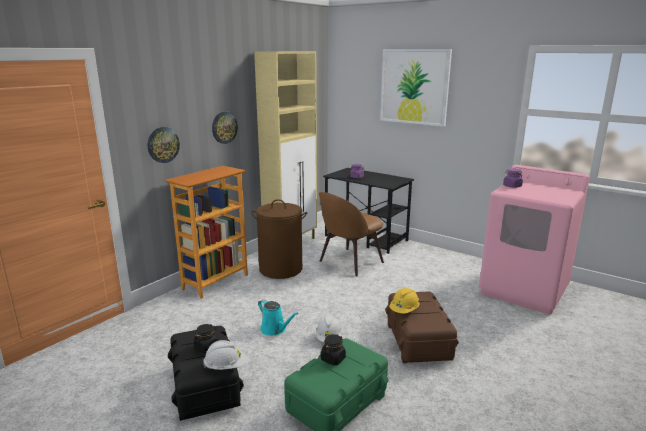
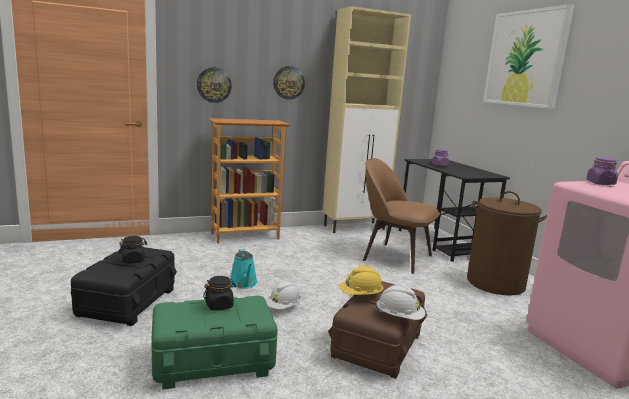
camera: 30 degrees right, 5 degrees down
(225, 366) = (124, 277): white hard hat -> white hard hat (399, 317)
(281, 269) = (316, 243): brown laundry basket -> brown laundry basket (495, 283)
(349, 262) = (394, 257): brown chair -> brown chair turned 45 degrees clockwise

